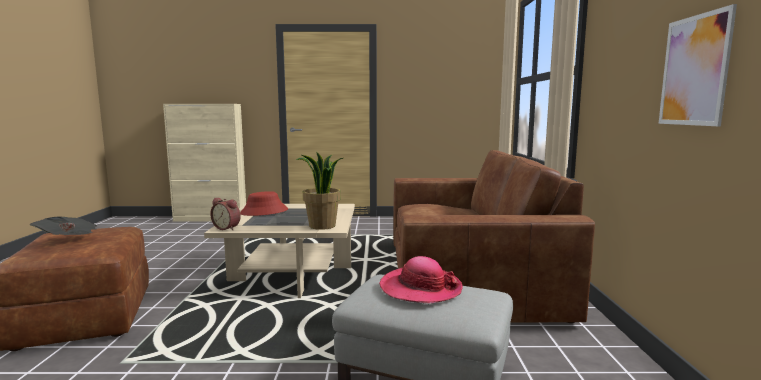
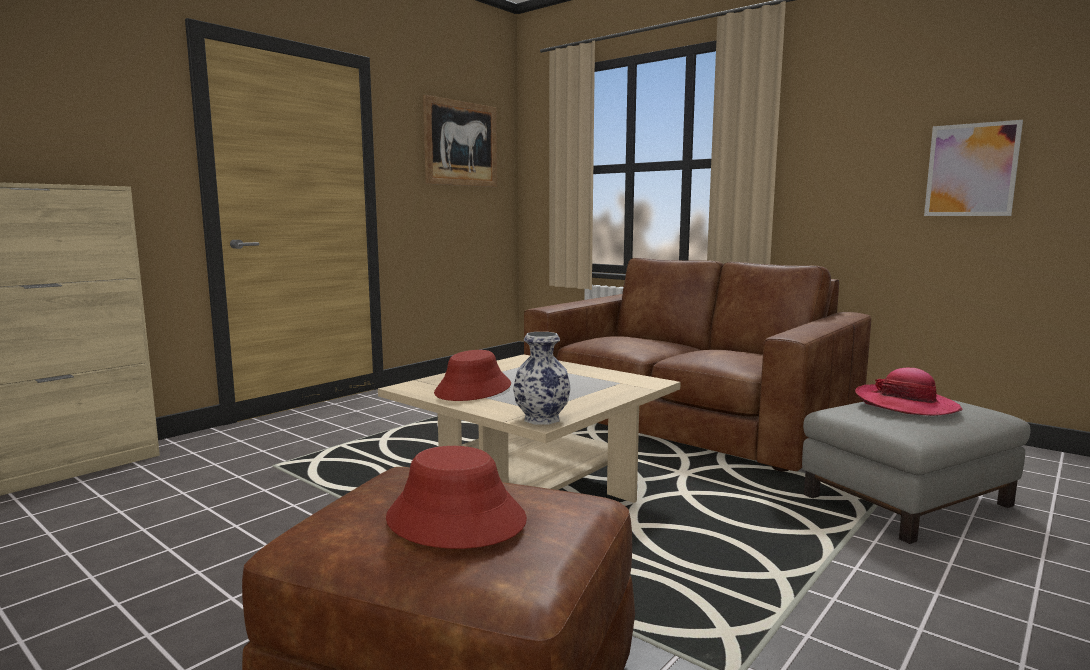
camera: 50 degrees left, 0 degrees up
(69, 241) = (455, 519): newspaper -> red hat
(227, 228) = (542, 418): alarm clock -> vase
(322, 226) = (627, 383): potted plant -> none
(446, 68) = (461, 144): none -> picture

